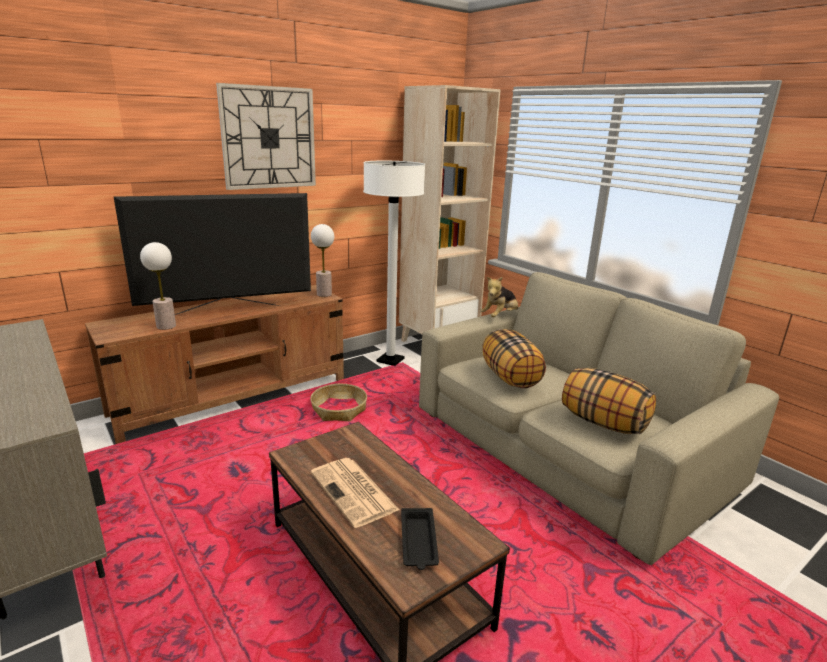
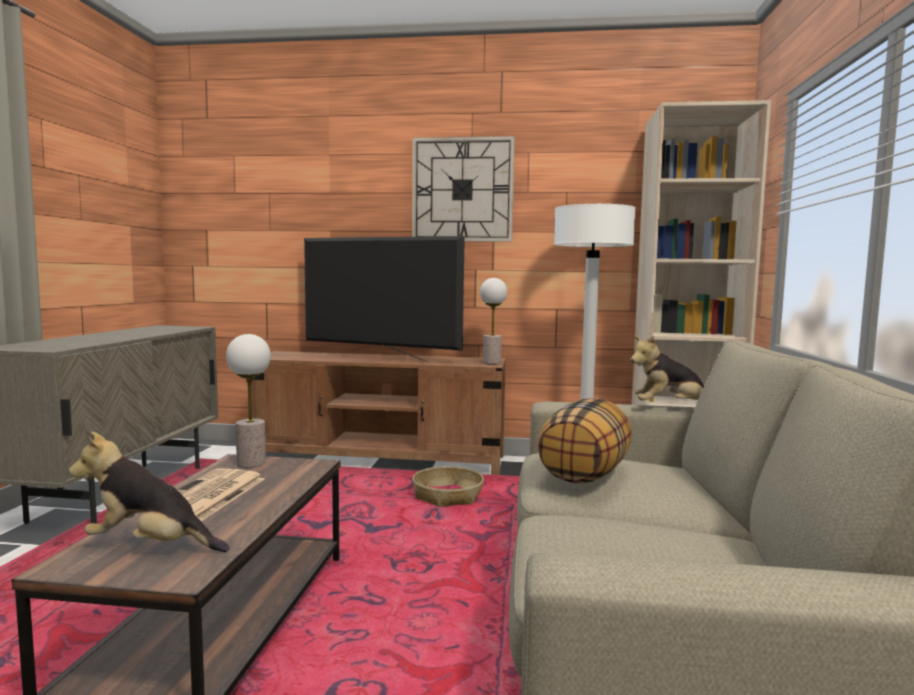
camera: 45 degrees right, 15 degrees down
(166, 326) = (312, 358): table lamp -> table lamp (251, 463)
(418, 542) = (150, 546): black tray -> plush toy
(602, 423) = (611, 551): pillow -> none

